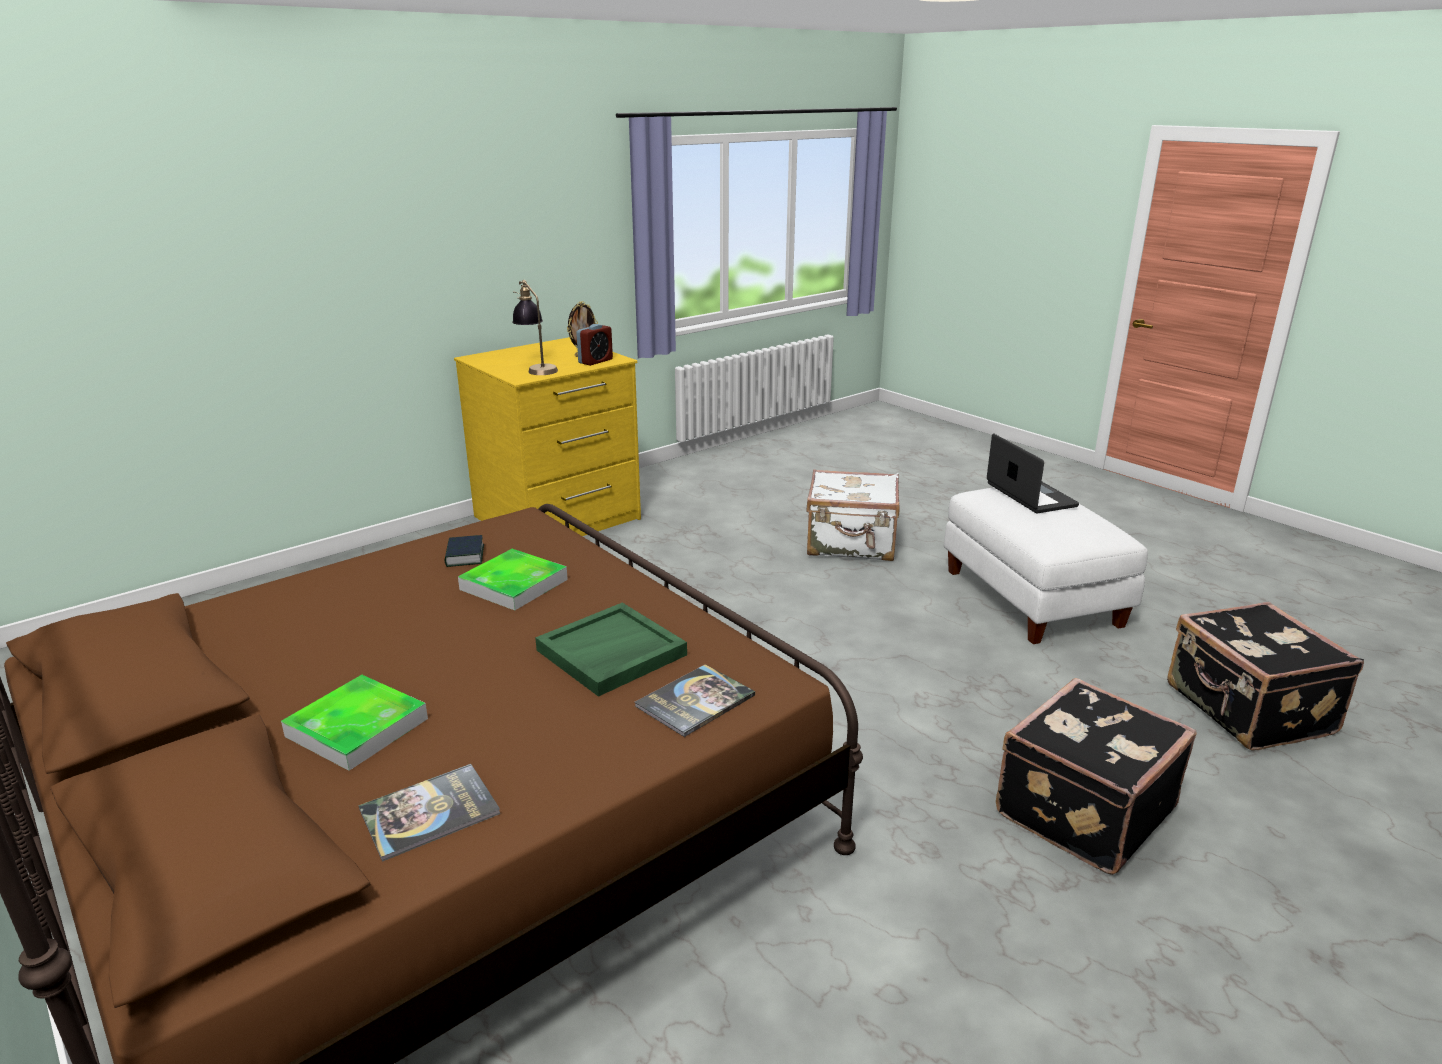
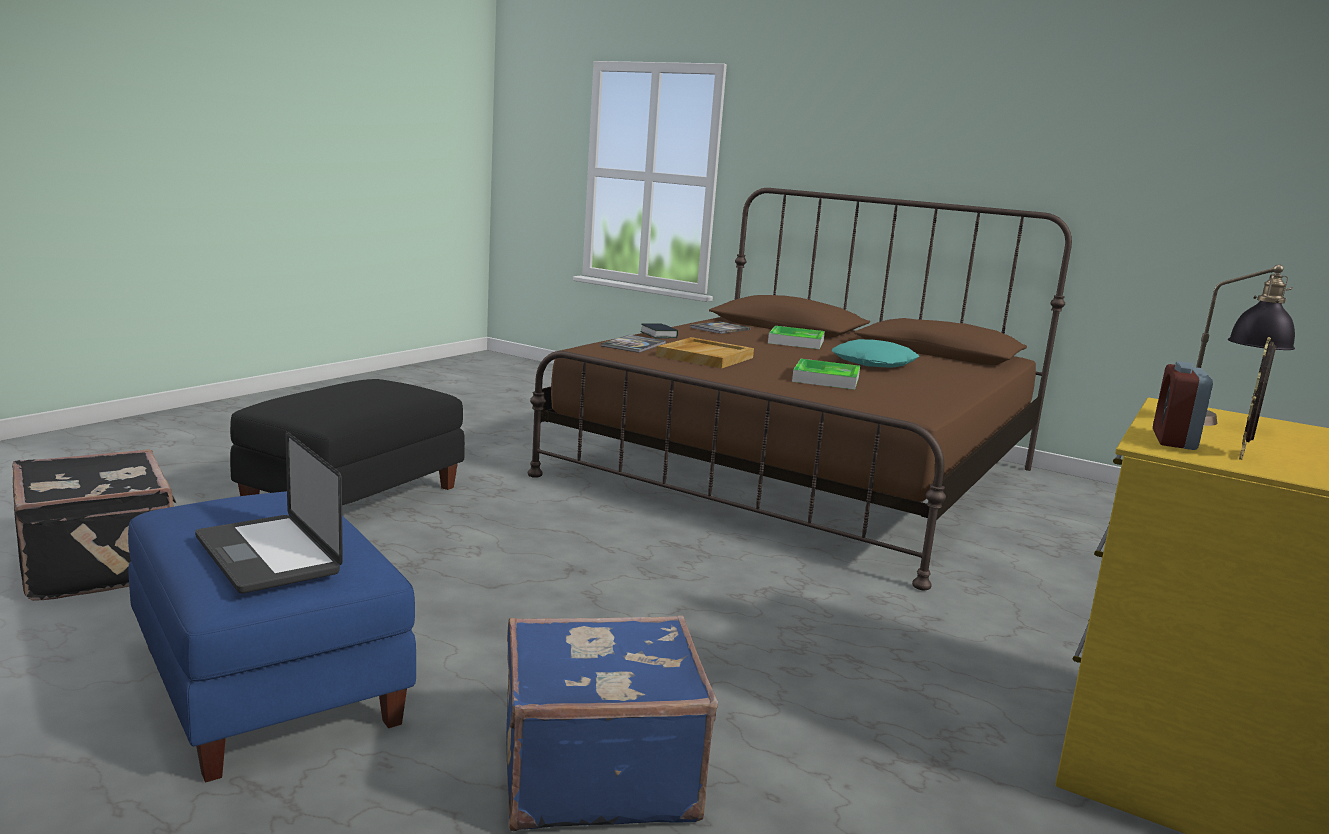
camera: 160 degrees right, 10 degrees down
(362, 630) = (874, 363): none -> turquoise pillow
(464, 556) = (899, 391): book -> book (658, 335)
(611, 653) = (705, 356): green tray -> beige tray
(851, 544) = (596, 772): white suitcase -> blue suitcase
(1030, 597) = (271, 684): white ottoman -> blue ottoman
(1081, 810) = (353, 497): black suitcase -> black ottoman

